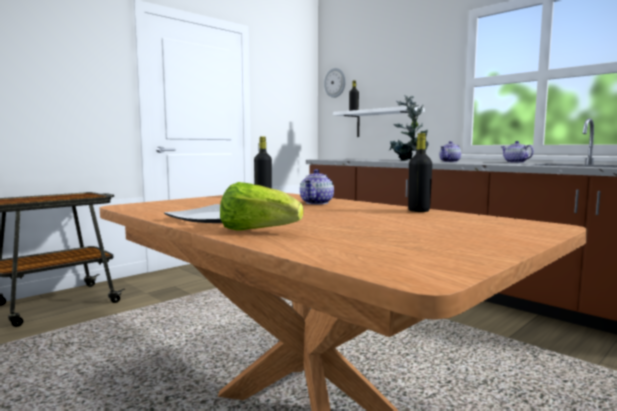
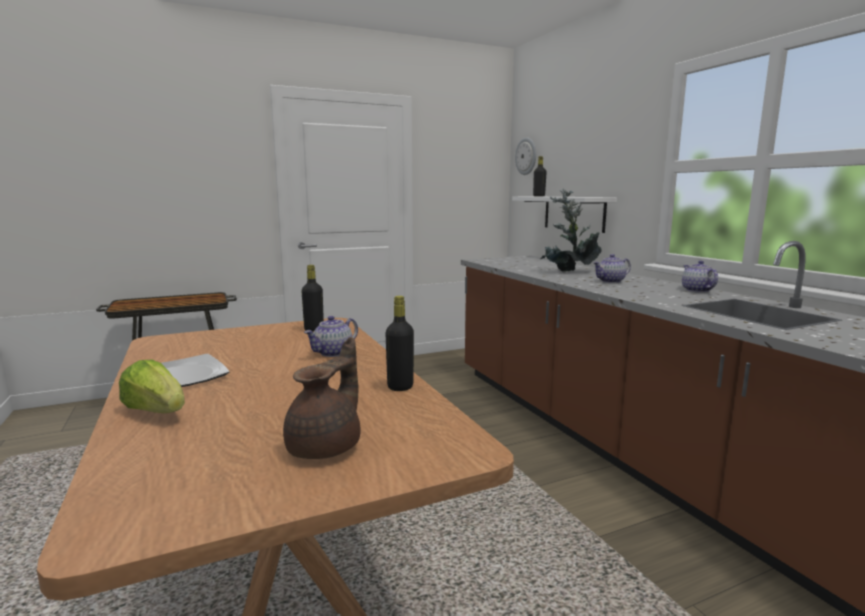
camera: 20 degrees right, 5 degrees up
(452, 232) = (327, 446): none -> brown teapot

